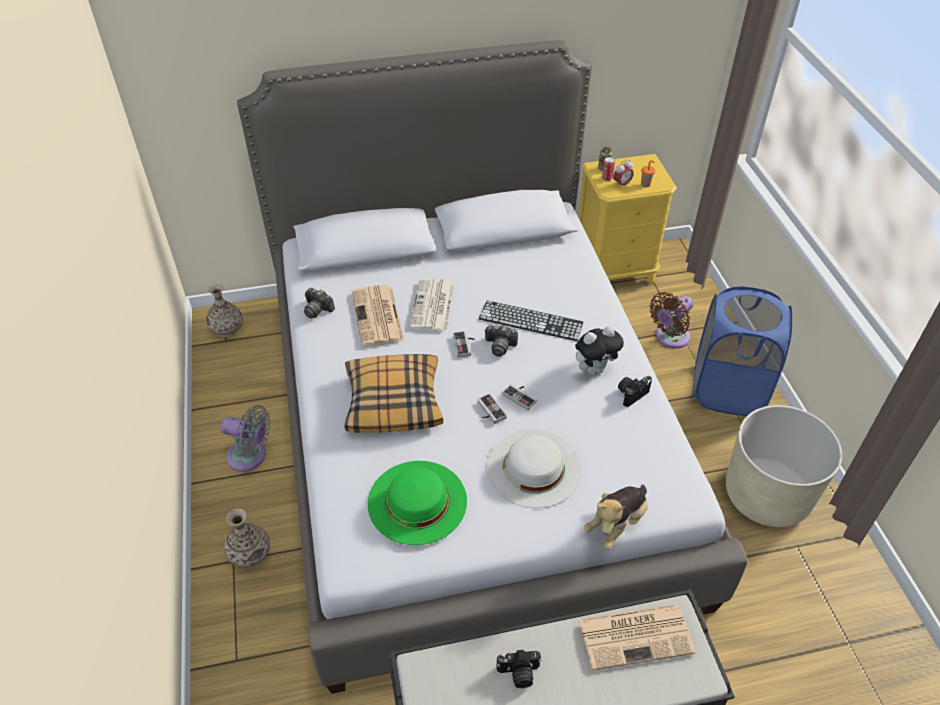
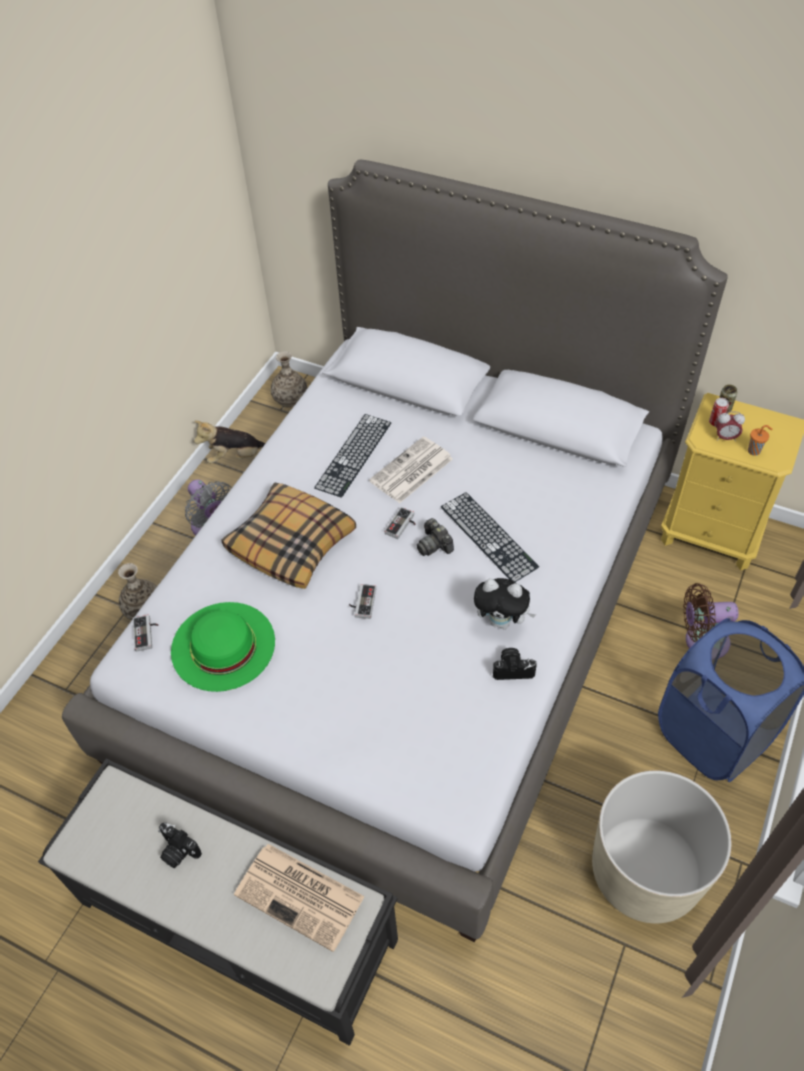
camera: 40 degrees right, 5 degrees up
(318, 309) = (311, 419): camera -> none
(378, 317) = (353, 455): newspaper -> keyboard
(521, 396) = (405, 606): game controller -> game controller (147, 633)
(533, 467) = (349, 680): white hat -> none
(617, 523) = (369, 783): plush toy -> plush toy (237, 457)

